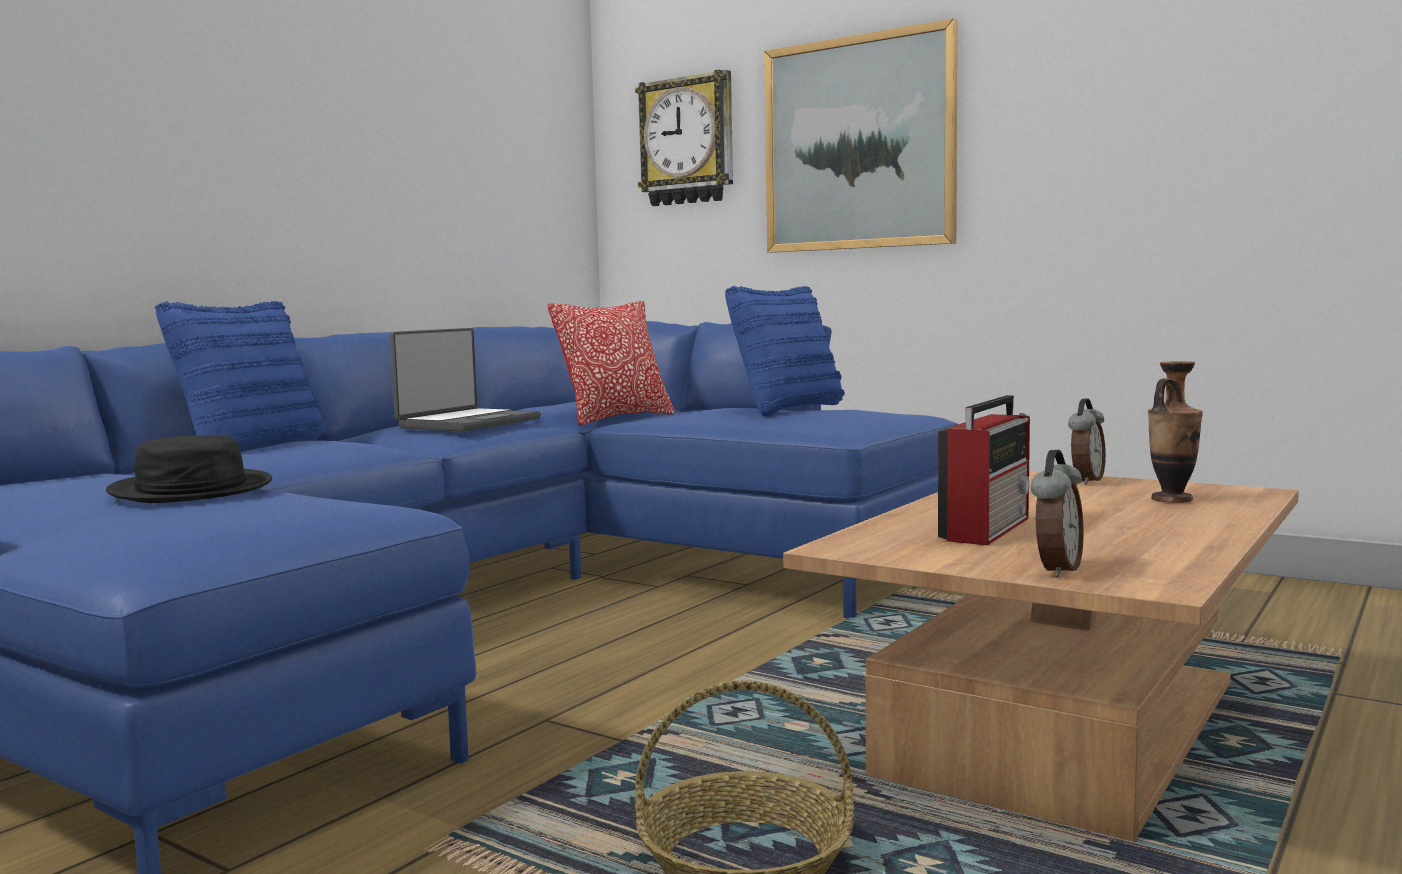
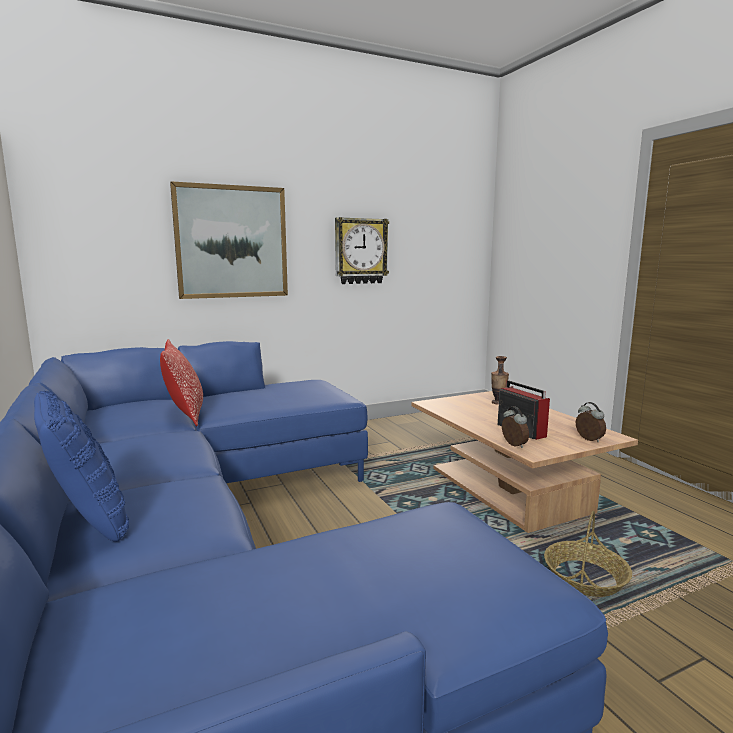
camera: 60 degrees left, 5 degrees up
(190, 489) = (324, 558): black hat -> none
(468, 423) = (159, 445): laptop -> none
(687, 141) = (108, 227): wall clock -> wall clock (360, 251)
(787, 409) = (271, 390): blue pillow -> none
(1085, 481) = (454, 401): alarm clock -> alarm clock (513, 445)

